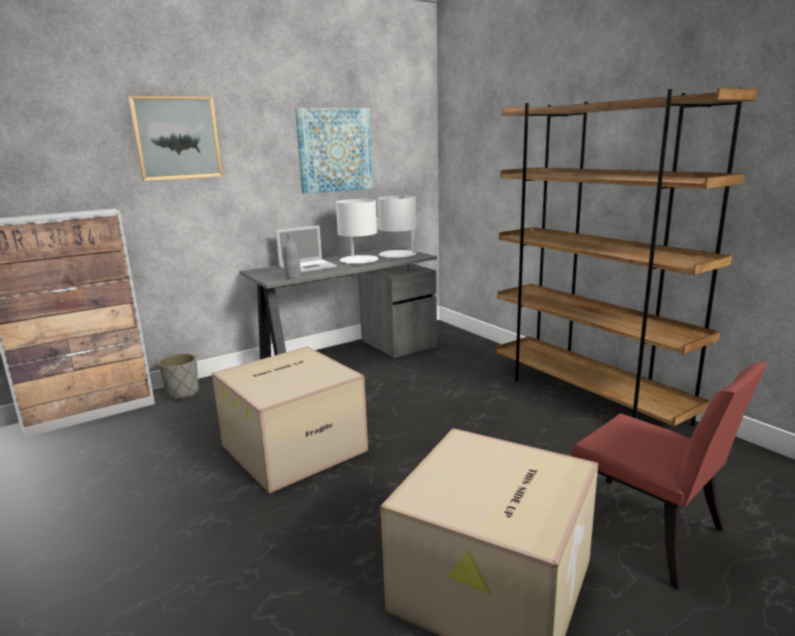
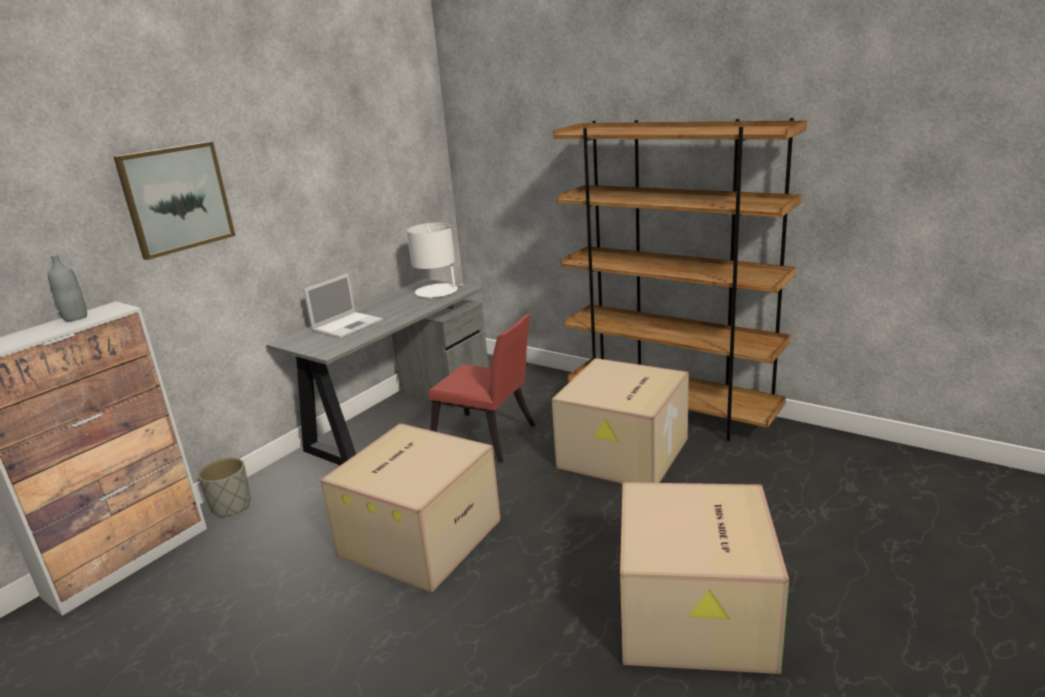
camera: 20 degrees left, 5 degrees up
(293, 277) = (347, 344): grey bottle -> grey bottle (75, 317)
(335, 150) = (348, 181): picture -> none
(358, 260) = (399, 307): white table lamp -> none
(517, 423) = (624, 454): none -> cardboard box
(647, 534) = (786, 531): red chair -> red chair (488, 439)

